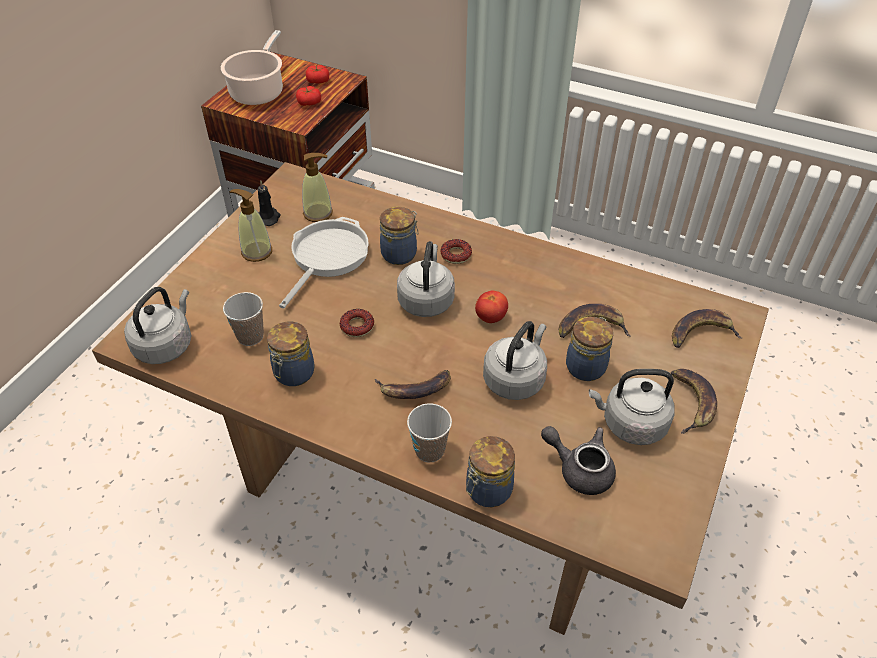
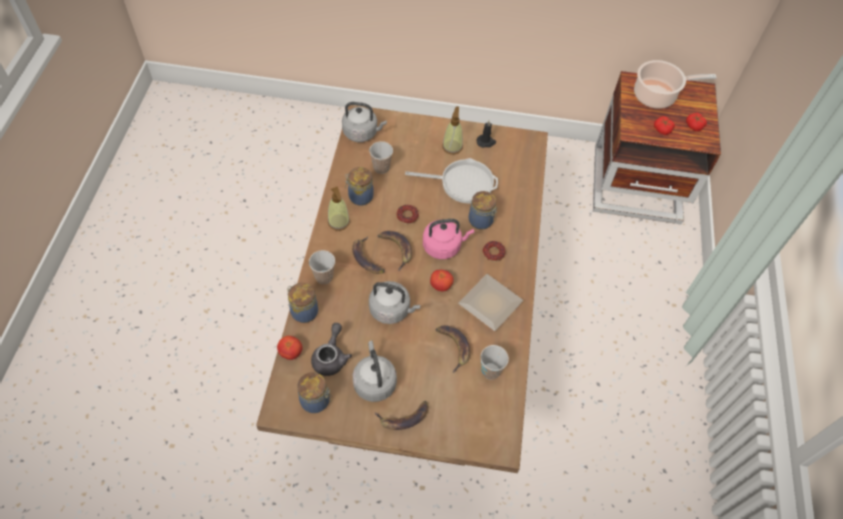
camera: 70 degrees right, 10 degrees up
(318, 213) = (502, 166): soap dispenser -> soap dispenser (339, 222)
(426, 300) = (444, 246): grey kettle -> pink kettle
(533, 279) = (487, 304): none -> plate
(560, 523) = (291, 352): none -> tomato
(586, 366) = (416, 349): jar -> jar (316, 401)
(633, 300) = (490, 371): none -> cup
(701, 333) = (473, 420): banana -> banana (396, 249)

